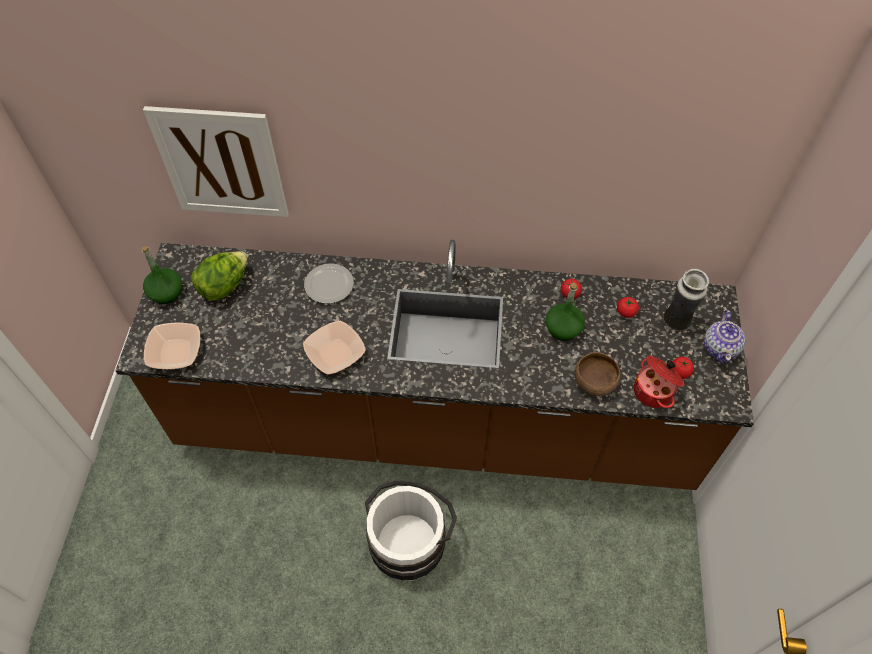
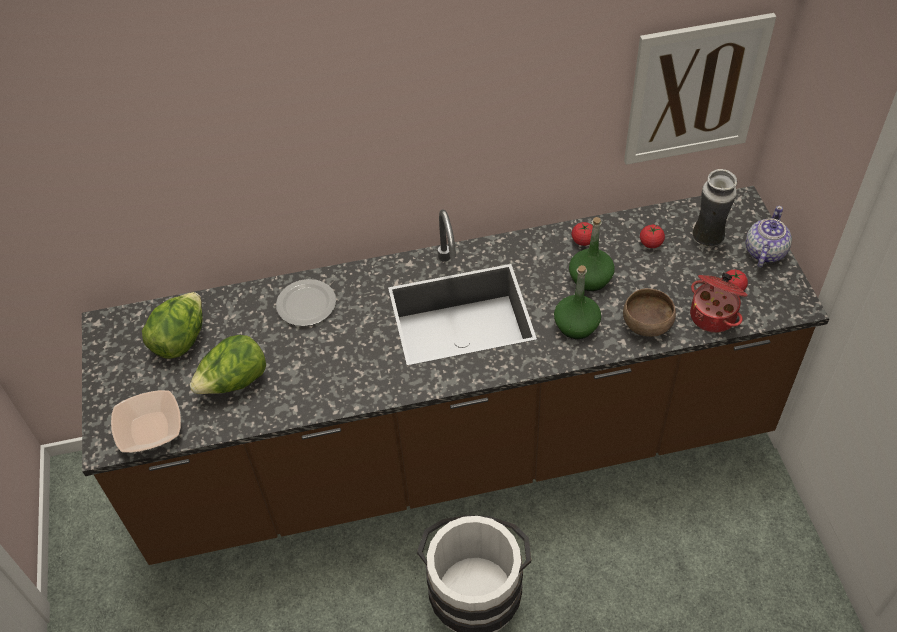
camera: 15 degrees left, 5 degrees down
(166, 293) = (111, 366): green bottle -> green bottle (576, 326)
(221, 163) = (152, 187): picture -> picture (694, 90)
(251, 333) = (234, 382): none -> lettuce
(335, 353) = (344, 376): bowl -> none
(720, 347) = (764, 252): teapot -> teapot turned 150 degrees counterclockwise

